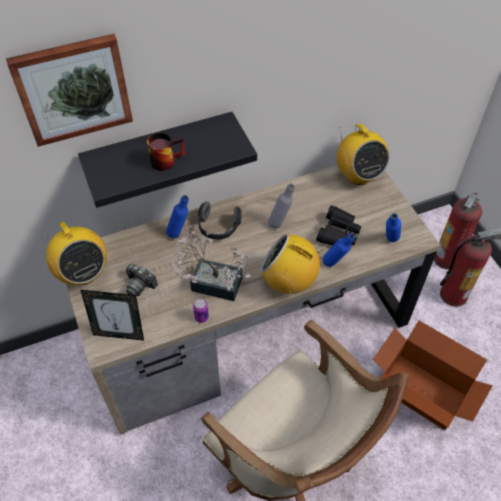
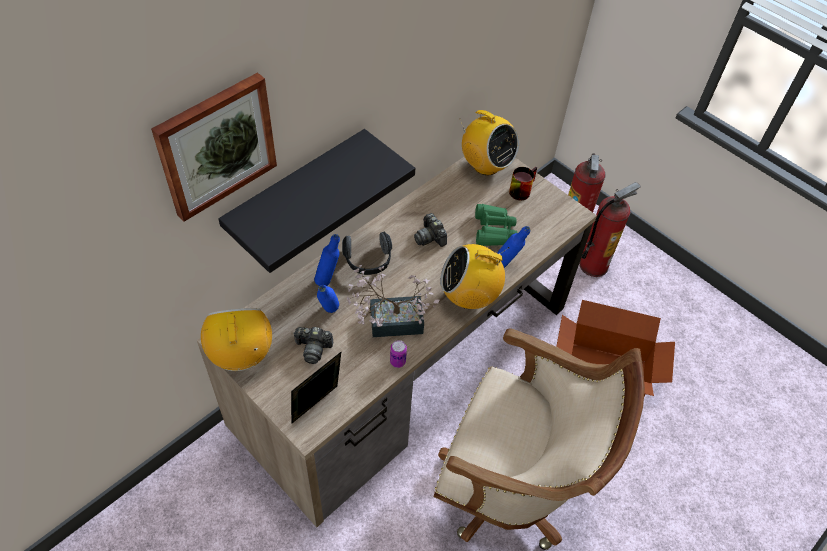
camera: 25 degrees left, 0 degrees up
(83, 273) = (242, 356): radio -> radio turned 135 degrees counterclockwise
(119, 334) = (318, 408): picture frame -> picture frame turned 150 degrees clockwise
(166, 159) = (322, 199): mug -> mug (520, 189)
(280, 223) = (430, 237): grey bottle -> camera
(338, 232) = (494, 230): black binoculars -> green binoculars
(389, 242) = (548, 226): blue bottle -> blue bottle (329, 314)

